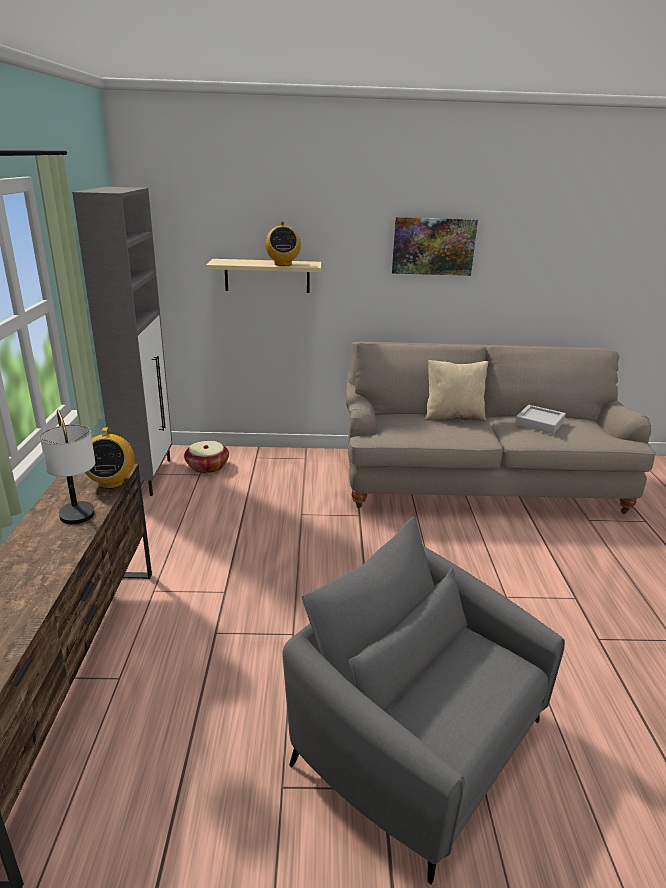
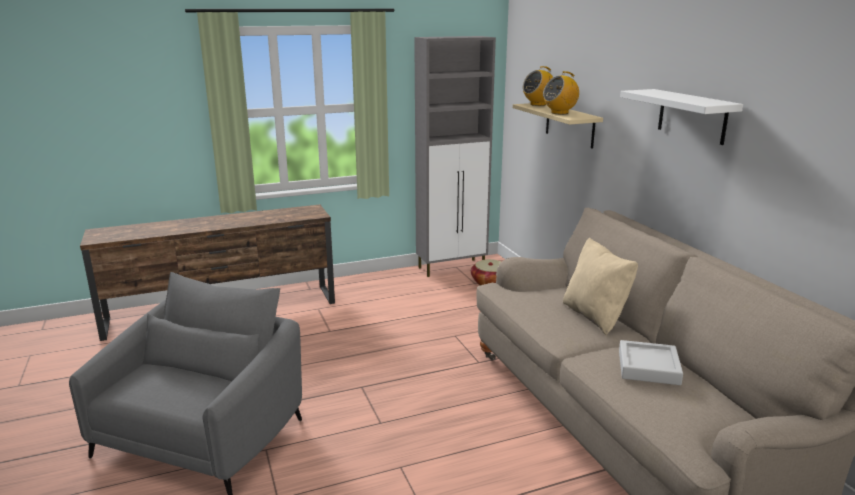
camera: 70 degrees right, 5 degrees down
(80, 523) = (250, 222): table lamp -> none
(111, 482) = (300, 217): radio -> radio (538, 104)
(433, 246) = (692, 116): picture -> white shelf

